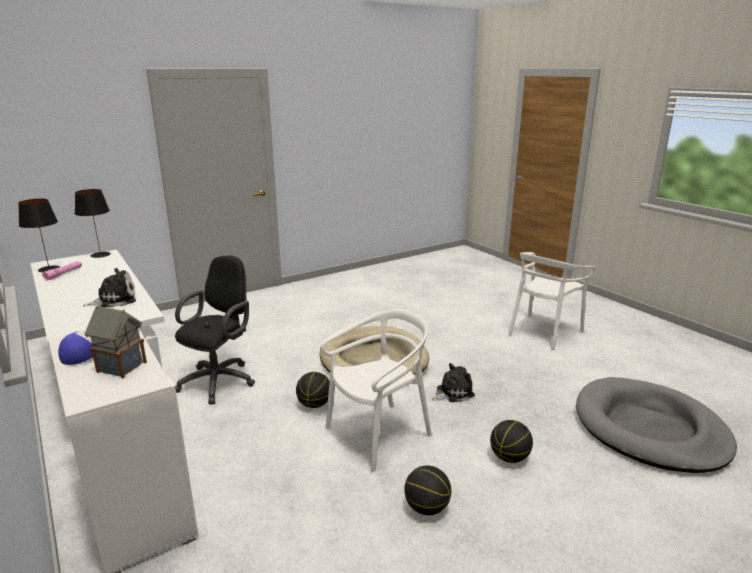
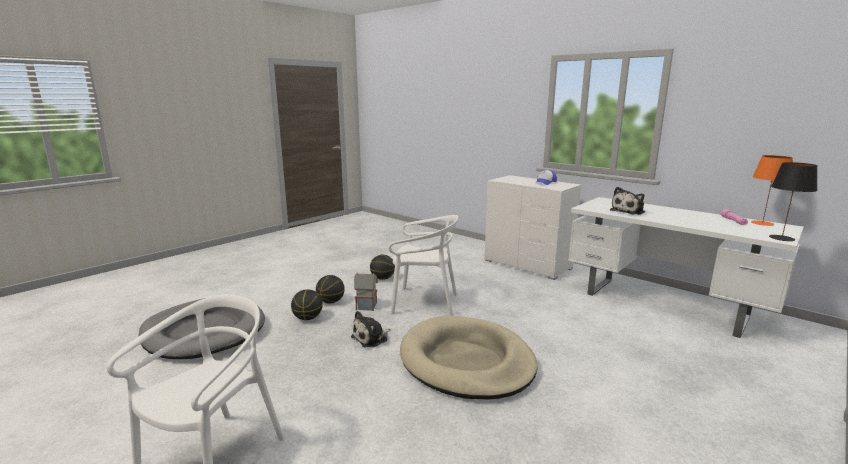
camera: 165 degrees right, 5 degrees down
(48, 269) = (762, 223): black table lamp -> orange table lamp
(120, 367) = (521, 181): toy house -> toy house (367, 306)
(220, 380) = (587, 320): black office chair -> none
(314, 404) = (486, 313): basketball -> basketball (307, 318)
(378, 434) = (424, 302): white chair -> white chair turned 120 degrees counterclockwise

